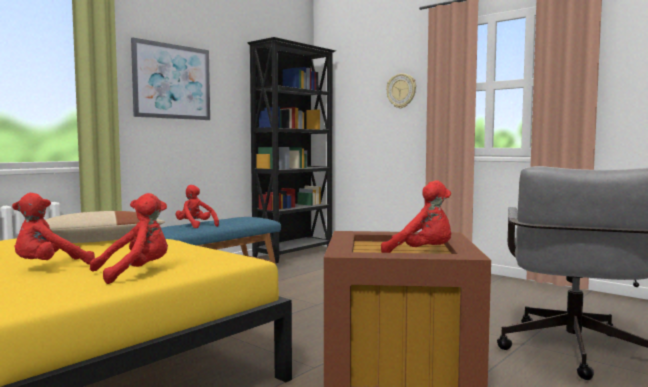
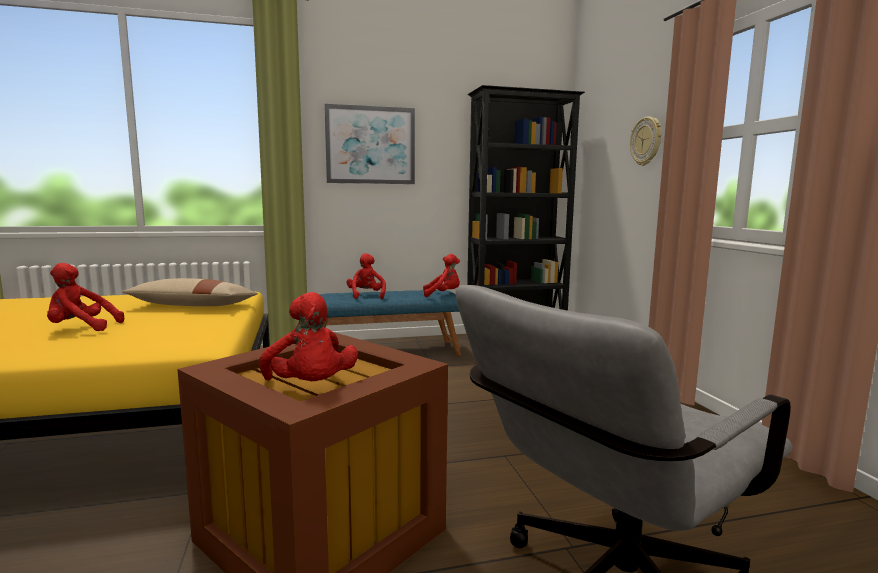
camera: 35 degrees right, 5 degrees up
(136, 273) = (95, 347): red plush toy -> red plush toy (443, 294)

